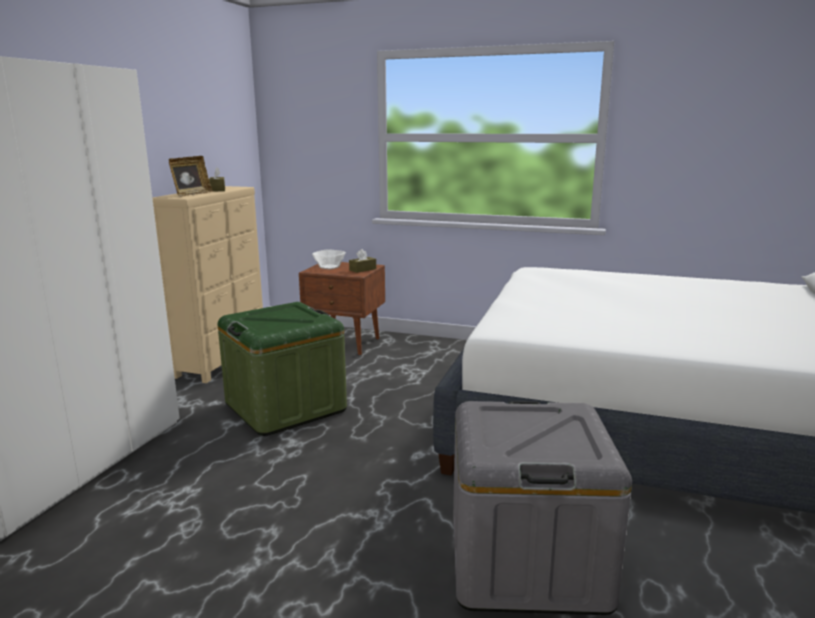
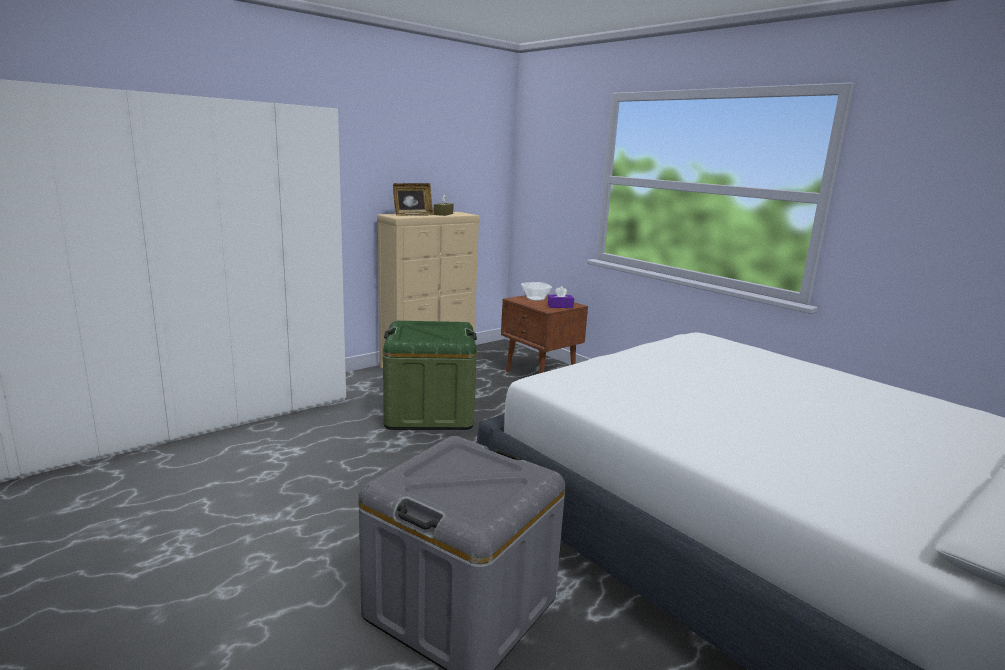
camera: 30 degrees right, 0 degrees up
(362, 269) = (560, 306): brown tissue box -> purple tissue box

